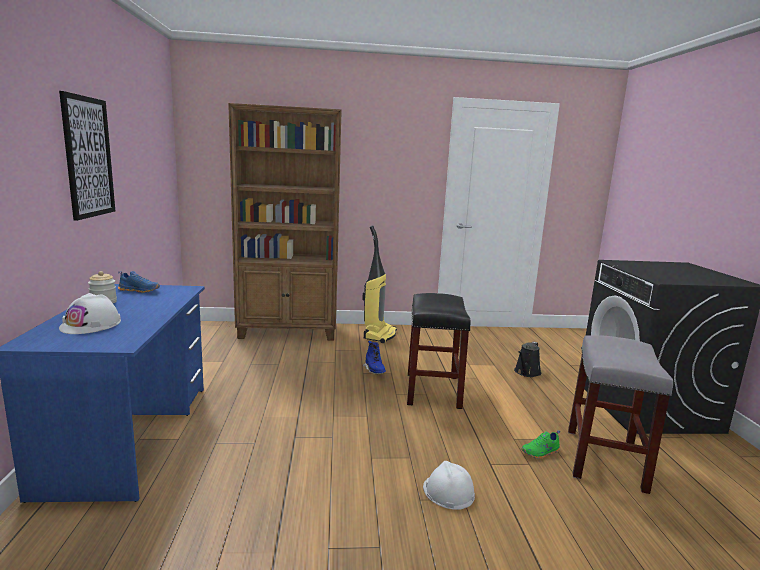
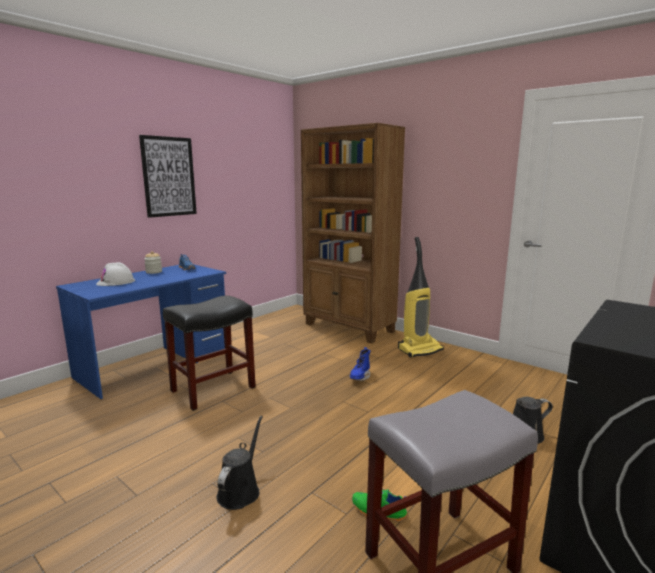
camera: 45 degrees right, 0 degrees up
(433, 390) = (380, 411): black stool -> black stool (212, 389)
(448, 491) = (240, 490): white hard hat -> black watering can

